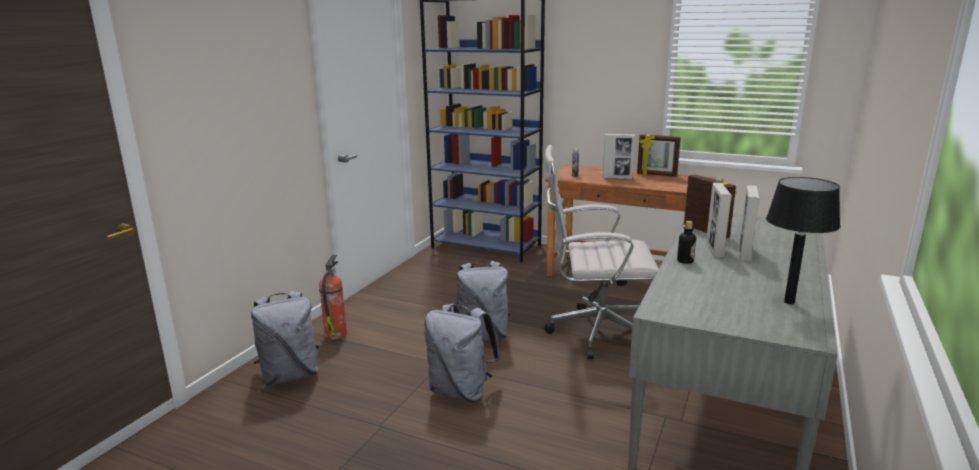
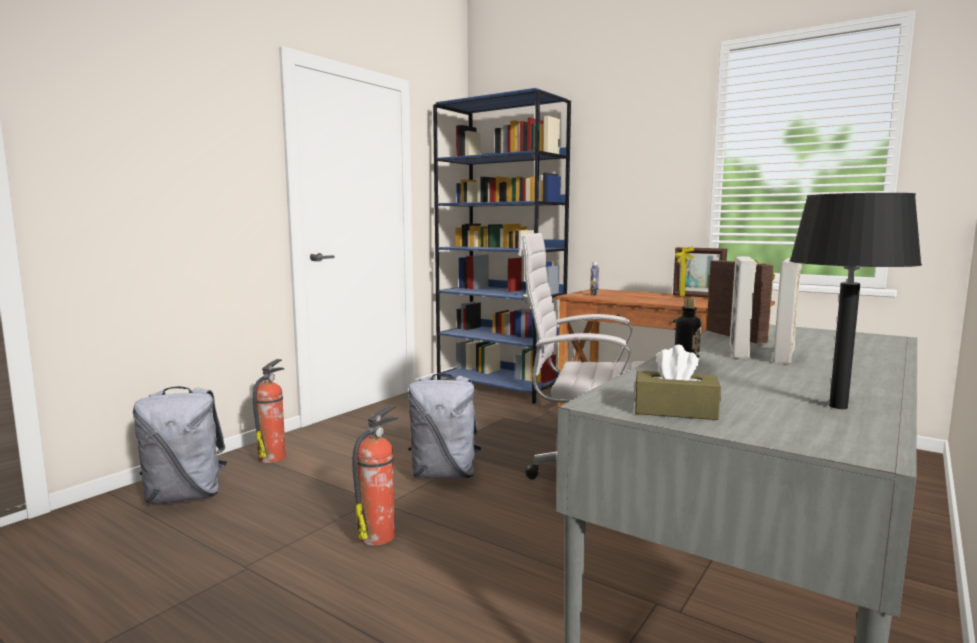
camera: 10 degrees right, 10 degrees down
(461, 391) = (379, 535): grey backpack -> fire extinguisher
(617, 178) = (645, 297): picture frame -> none
(701, 314) = (675, 410): none -> brown tissue box

